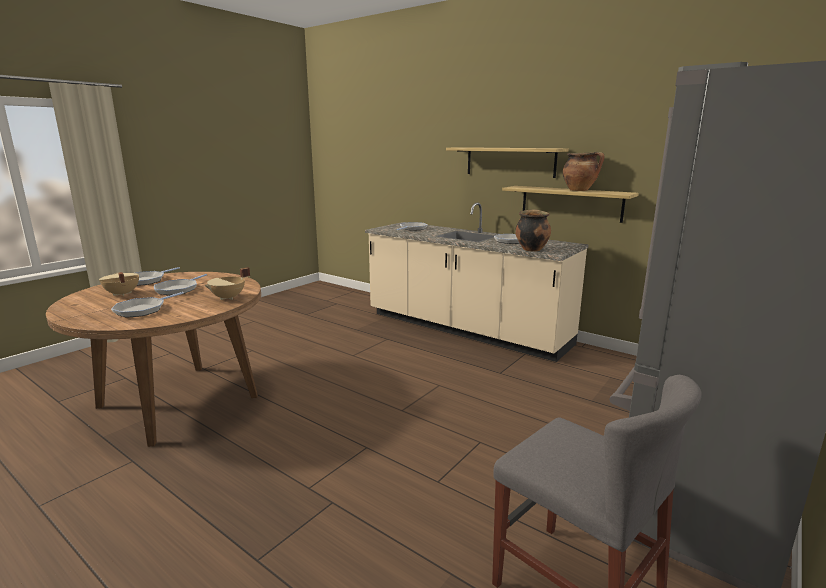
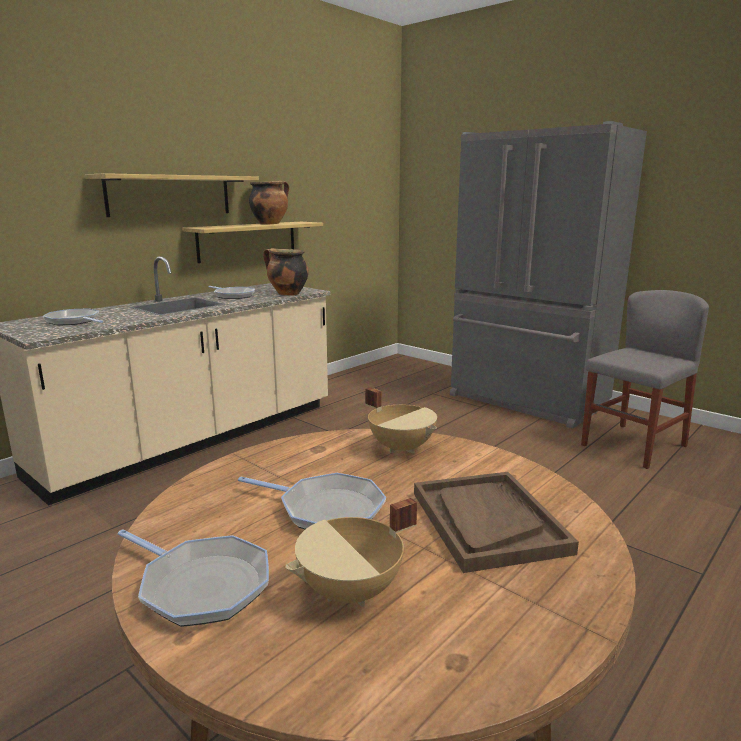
camera: 85 degrees left, 0 degrees up
(142, 310) = (487, 521): frying pan -> brown tray

